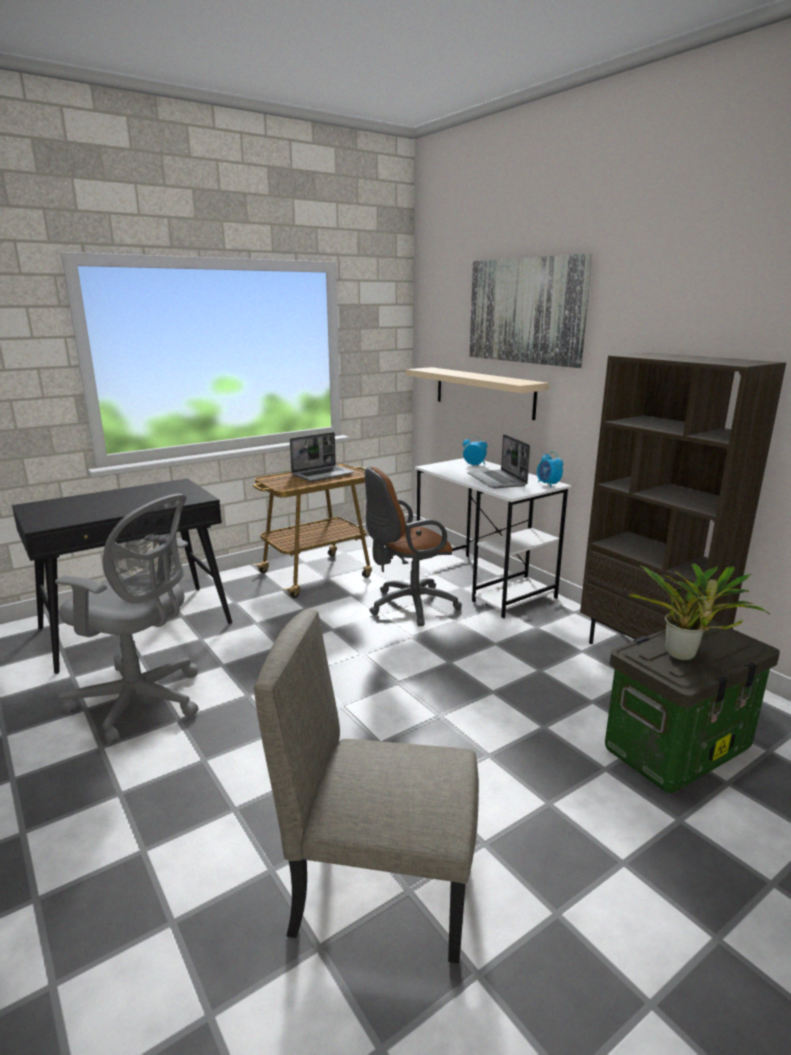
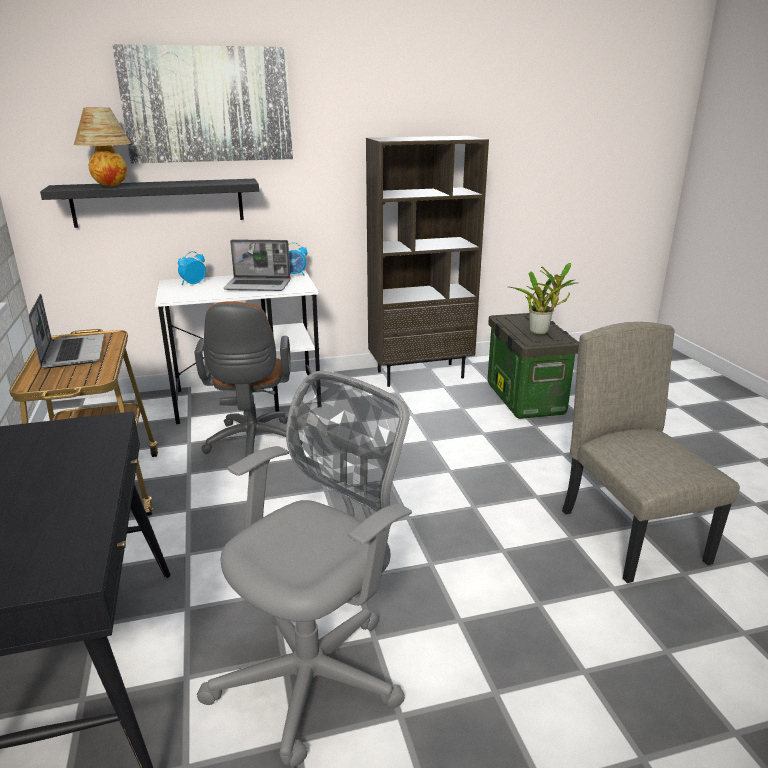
camera: 70 degrees left, 5 degrees up
(383, 888) = (633, 536): beige chair -> beige chair turned 135 degrees clockwise
(444, 372) = (109, 186): none -> table lamp
(483, 392) = (158, 202): beige shelf -> black shelf

